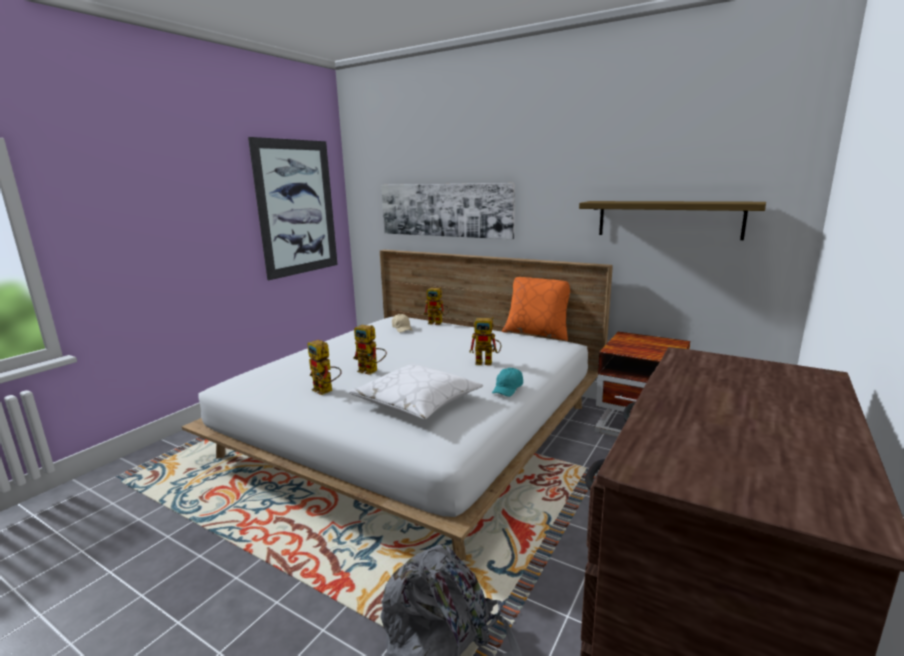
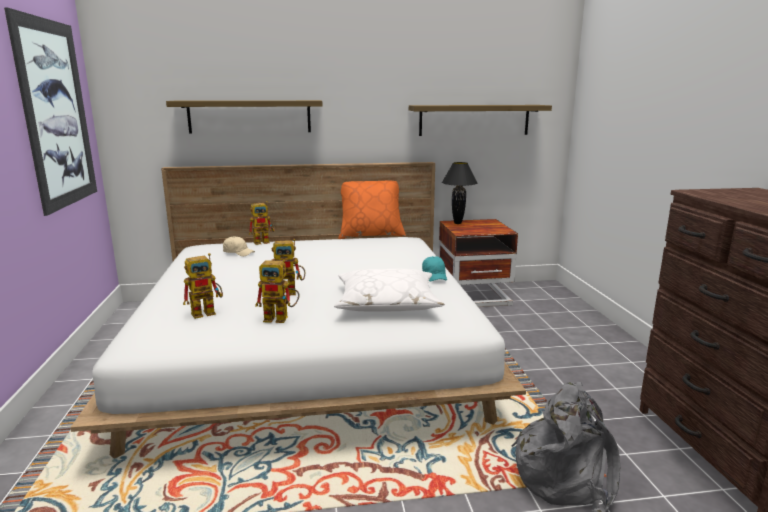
camera: 40 degrees left, 0 degrees up
(445, 210) = (249, 116): picture -> shelf
(488, 362) = (381, 261): toy robot -> toy robot (208, 312)
(631, 338) = (457, 223): none -> black table lamp

